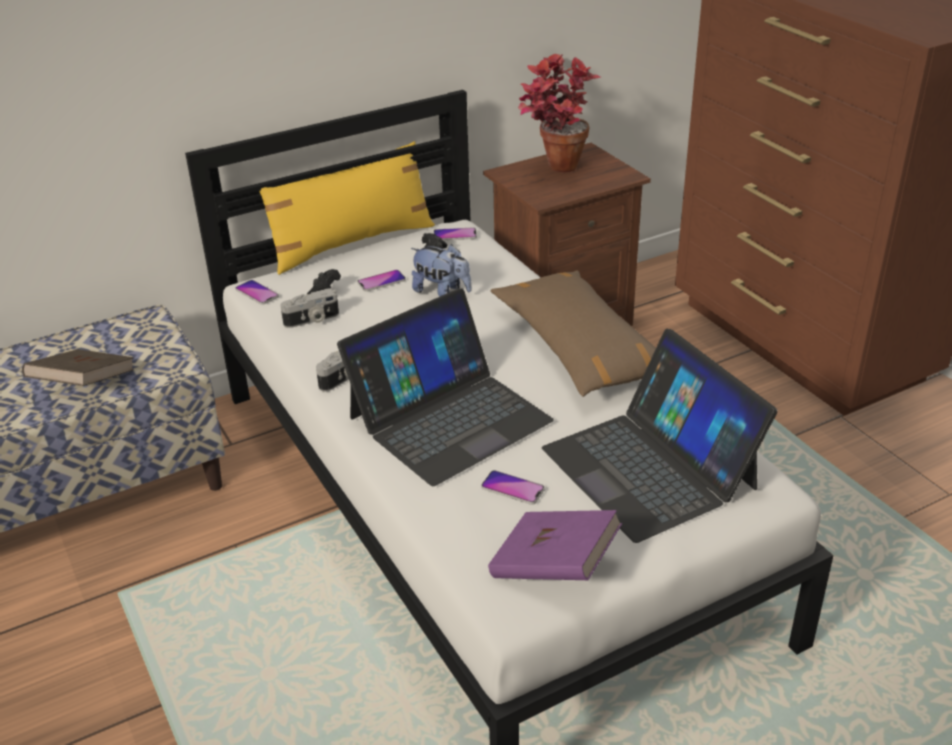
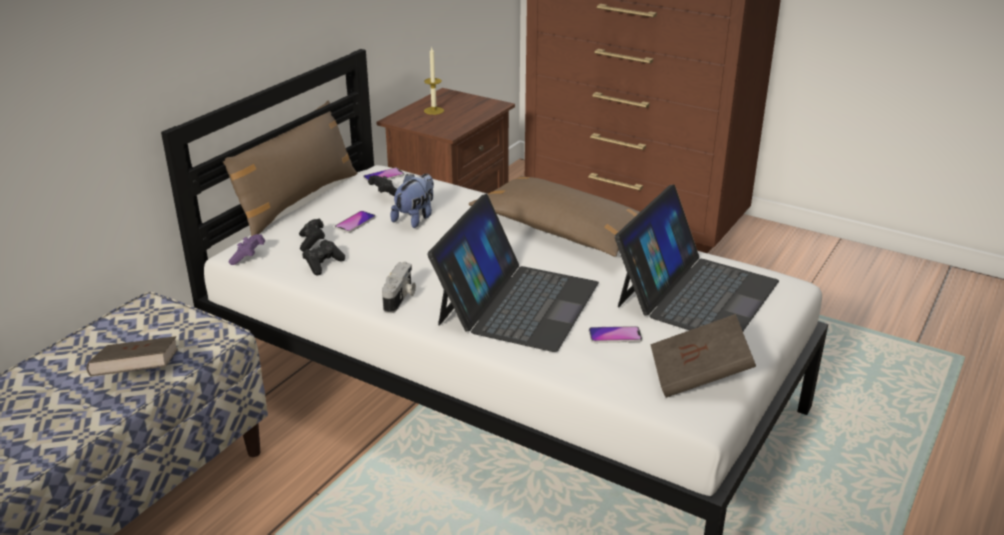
camera: 30 degrees left, 5 degrees down
(257, 293) = (248, 257): phone -> purple game controller
(312, 320) = (323, 265): camera -> black game controller
(352, 243) = (297, 201): yellow pillow -> brown pillow
(442, 291) = (415, 218): plush toy -> plush toy turned 60 degrees counterclockwise
(553, 170) = (434, 110): potted plant -> candle
(554, 567) = (699, 376): purple book -> brown book
(650, 467) = (696, 293): laptop -> laptop turned 90 degrees counterclockwise

